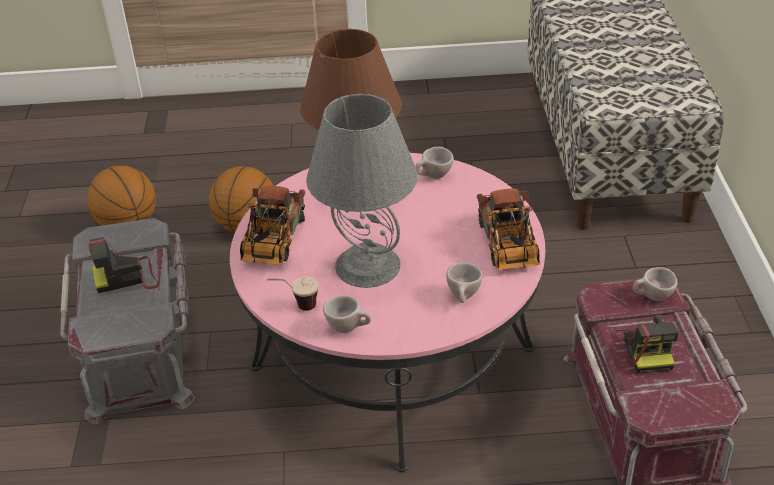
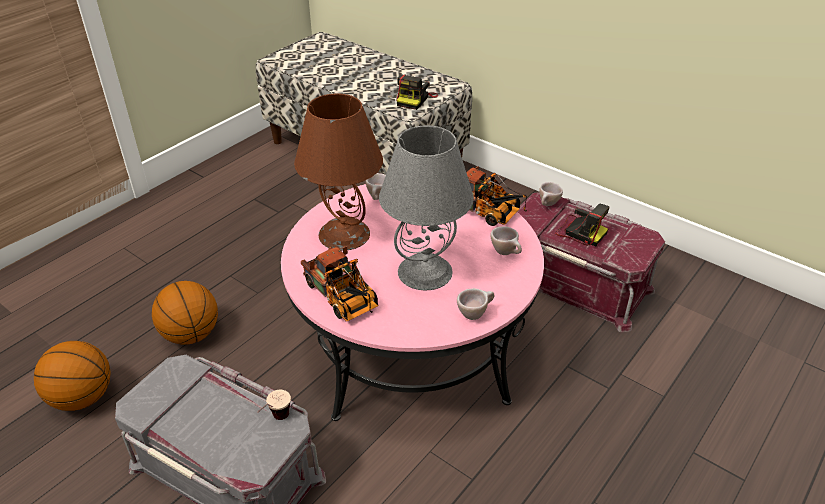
camera: 50 degrees left, 0 degrees up
(127, 277) = (213, 411): camera -> camera (415, 99)
(296, 307) = (424, 325): cup -> cup (275, 421)

